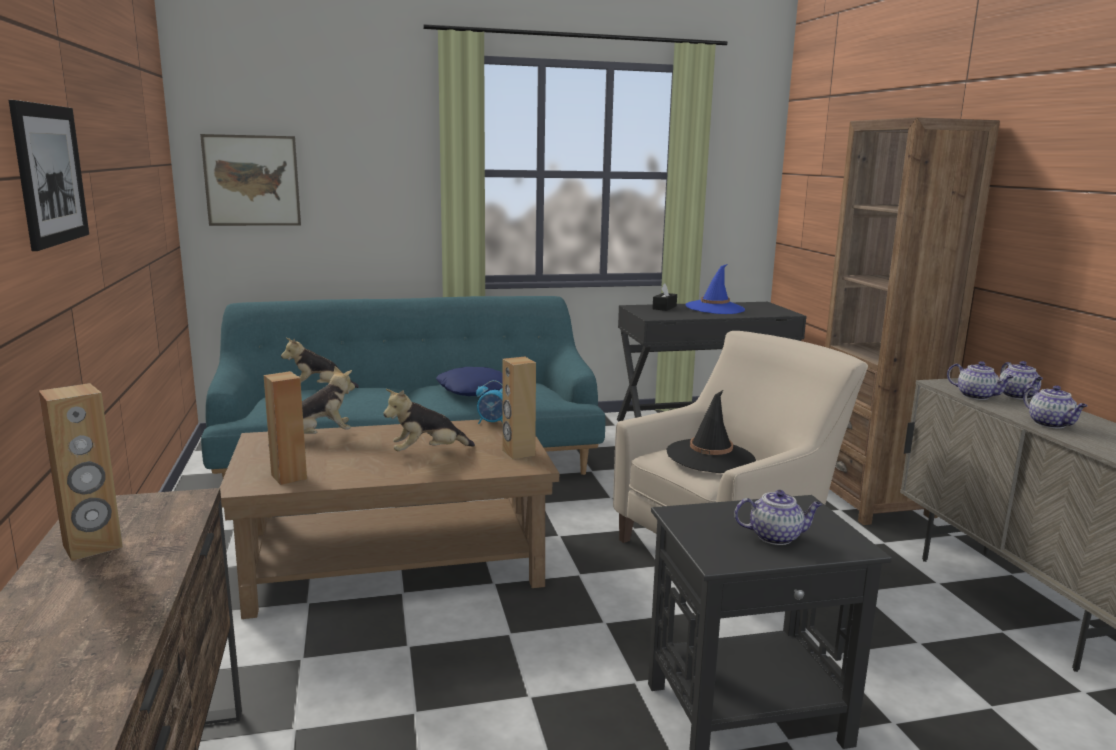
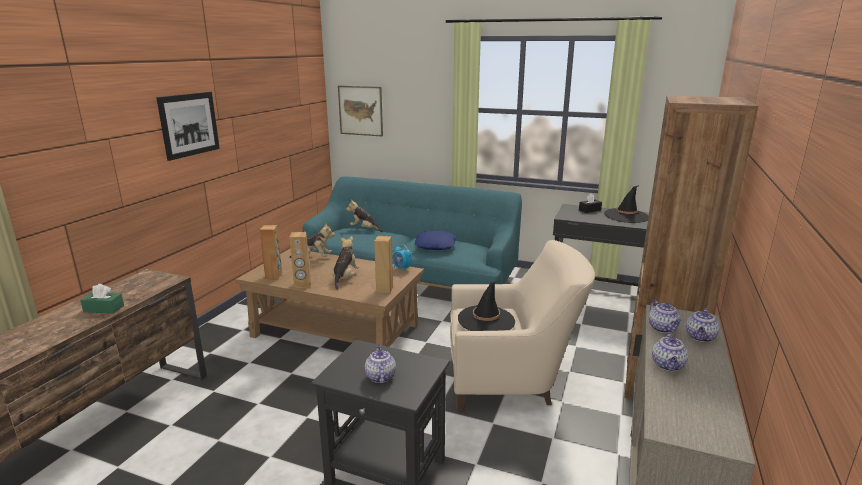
camera: 35 degrees right, 5 degrees up
(92, 546) = (119, 291): brown speaker -> brown speaker (302, 284)
(126, 583) = (104, 309): none -> green tissue box
(427, 452) = (345, 278): plush toy -> plush toy turned 90 degrees clockwise
(715, 308) = (626, 216): blue hat -> black hat
(776, 537) = (380, 376): teapot -> teapot turned 135 degrees counterclockwise

